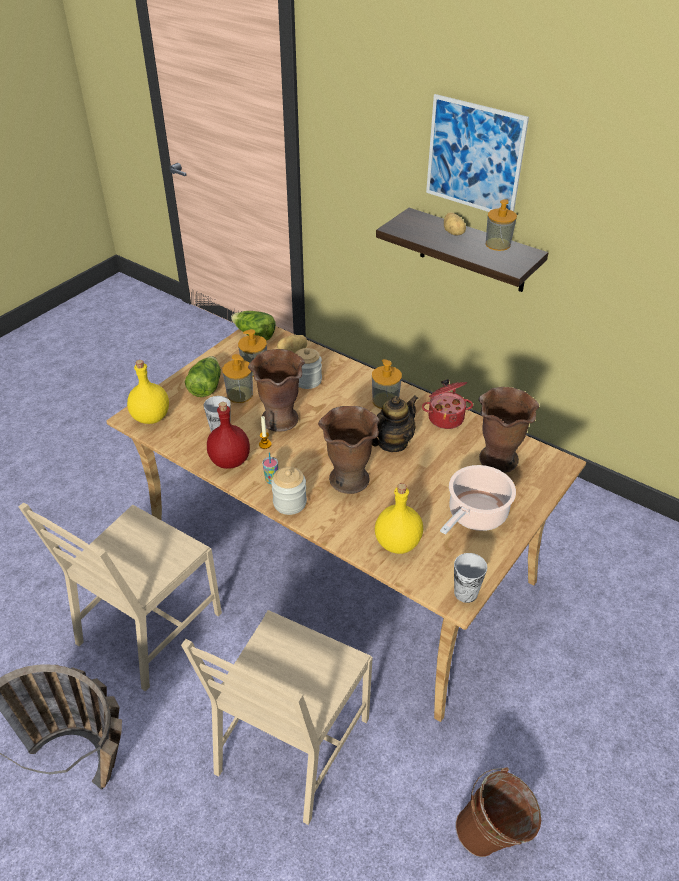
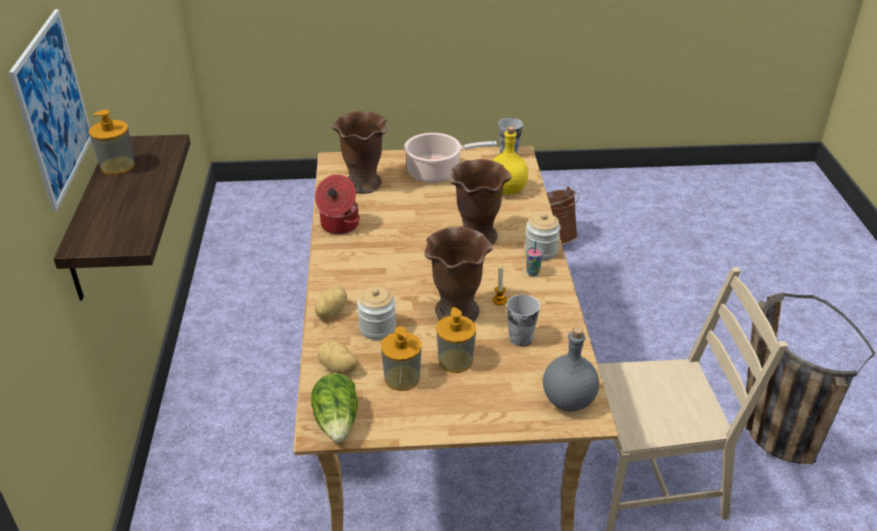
camera: 130 degrees left, 5 degrees down
(150, 418) = (569, 400): yellow bottle -> grey bottle
(205, 386) = (474, 395): lettuce -> none
(230, 460) = (545, 308): red bottle -> none
(291, 746) = (616, 336): beige chair -> none
(385, 401) = (353, 265): soap dispenser -> none
(392, 443) = (406, 236): teapot -> none
(453, 233) = (110, 199): potato -> potato (330, 312)

